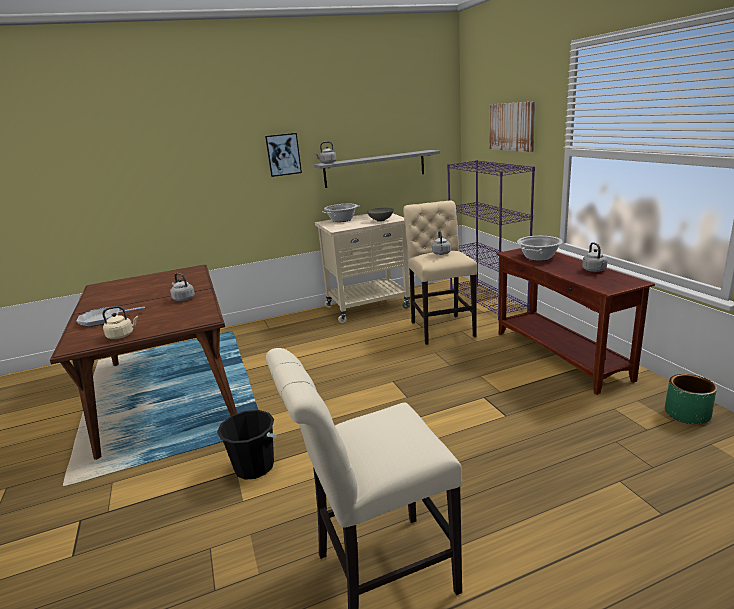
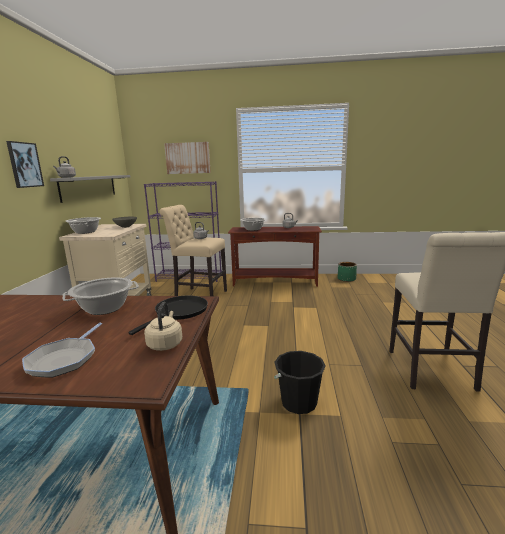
camera: 65 degrees left, 5 degrees down
(179, 321) = (179, 312): none -> black frying pan
(183, 299) = (104, 308): grey kettle -> cooking pot

